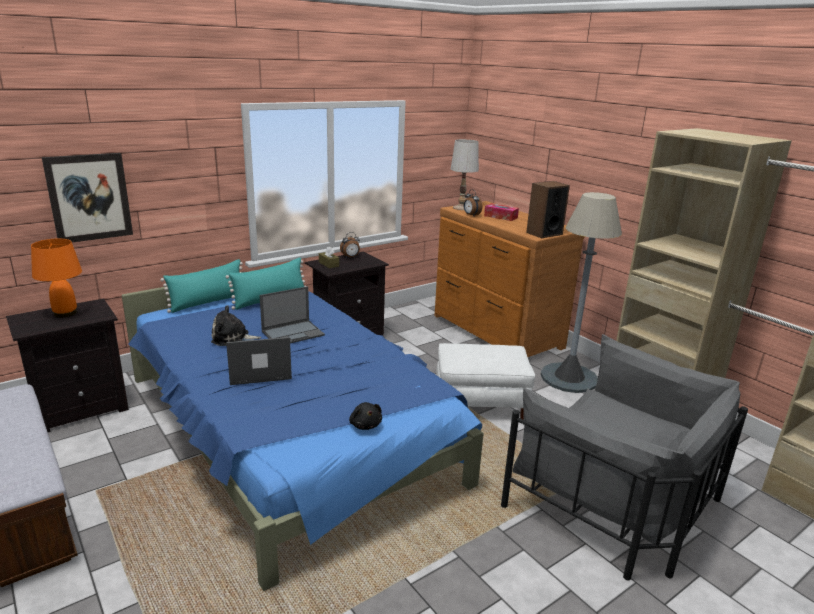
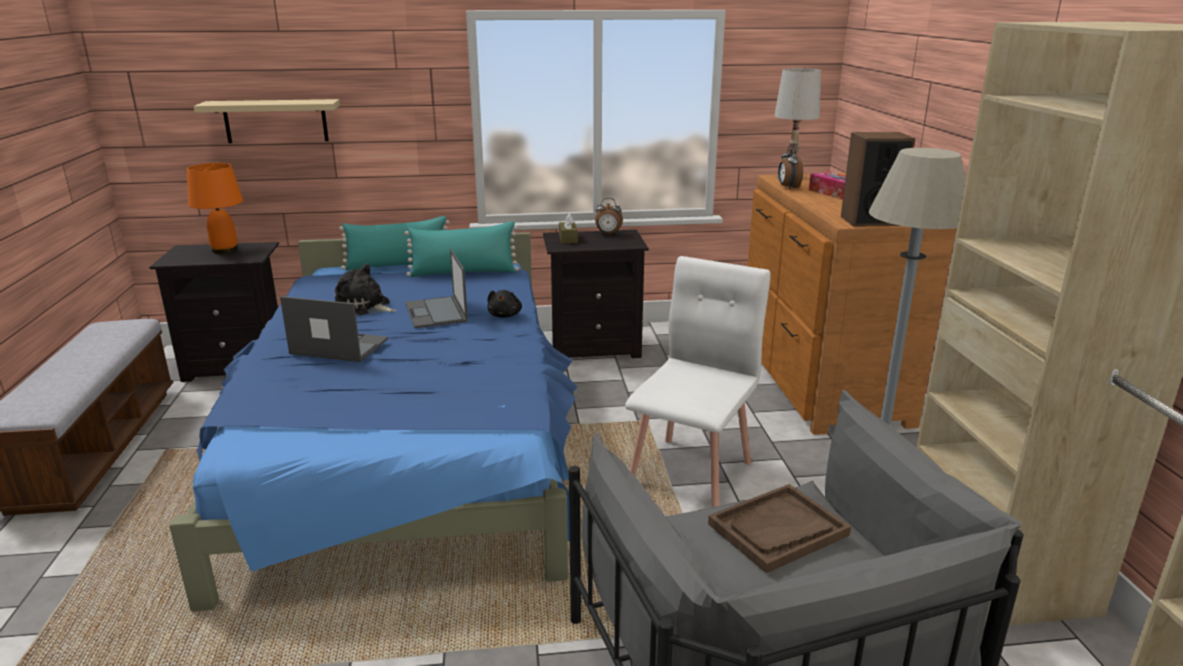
camera: 30 degrees right, 0 degrees up
(89, 197) = (276, 121): picture -> beige shelf
(293, 333) = (436, 313): laptop -> laptop turned 75 degrees clockwise
(365, 425) = (376, 435): black plush toy -> black plush toy (505, 315)
(481, 403) = (691, 472): white ottoman -> white chair
(615, 417) = (778, 530): none -> brown tray

